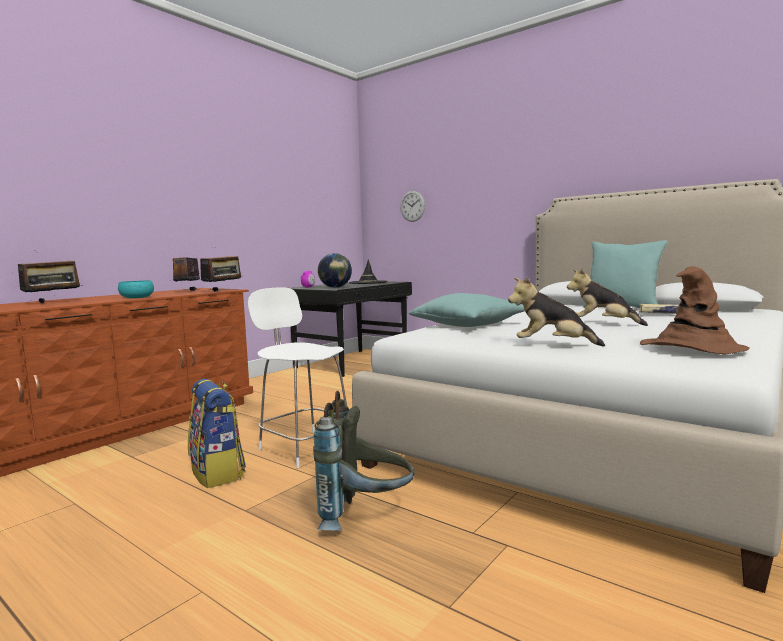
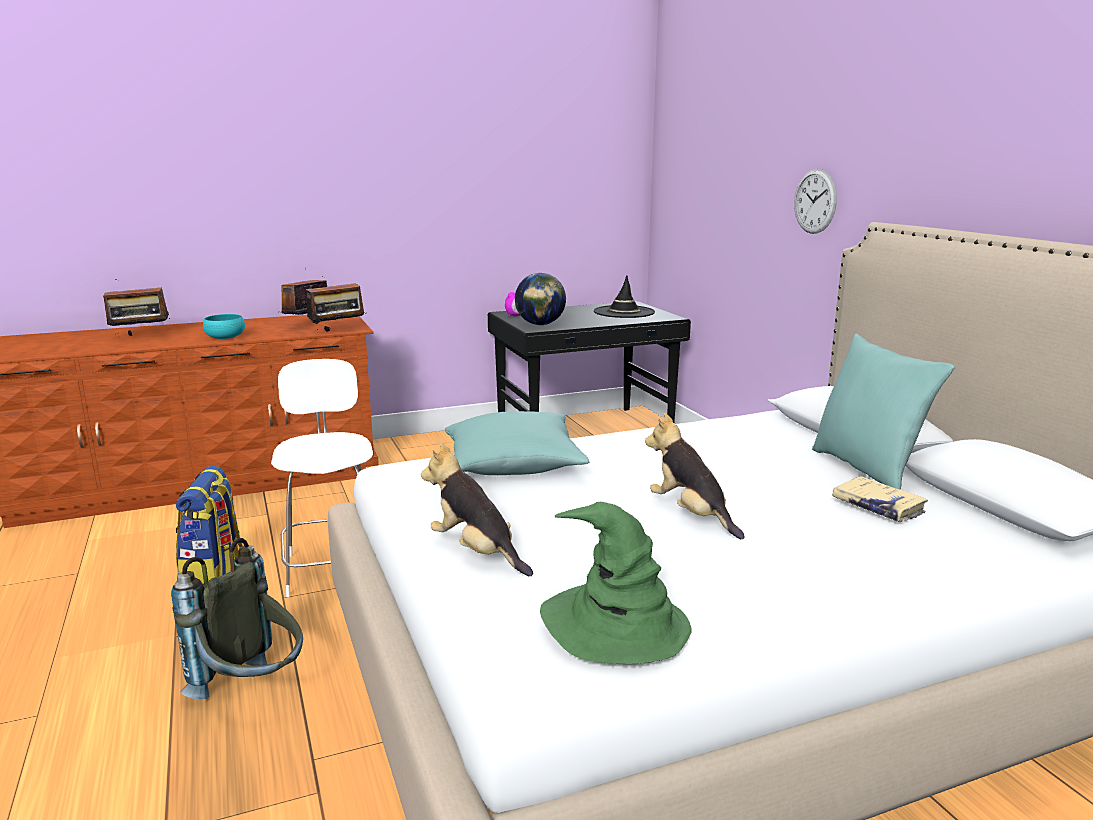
camera: 30 degrees right, 10 degrees up
(412, 206) = (706, 191): wall clock -> wall clock (815, 201)
(691, 348) = (615, 625): brown hat -> green hat

